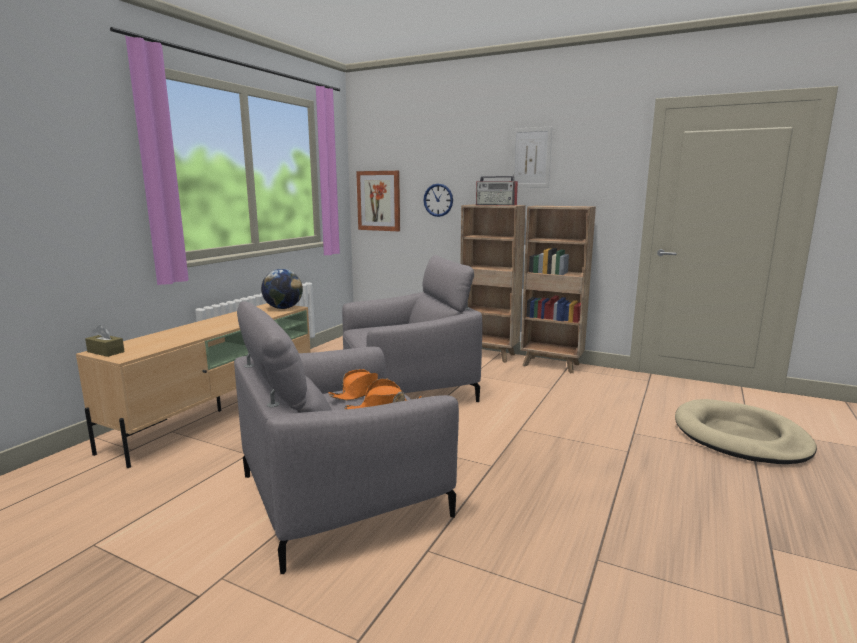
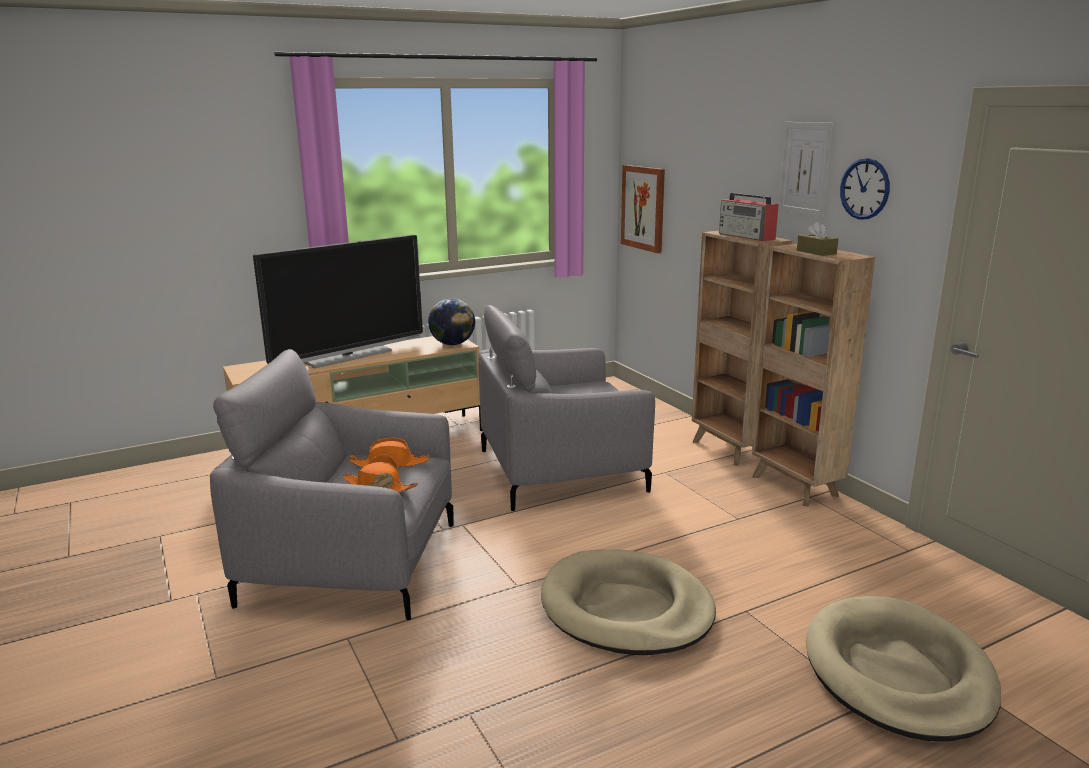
camera: 35 degrees right, 5 degrees up
(106, 352) = (242, 369): brown tissue box -> brown tissue box (816, 252)
(204, 327) = (348, 356): none -> television
(407, 389) = (562, 470): grey armchair -> grey armchair turned 150 degrees clockwise
(438, 200) = (701, 216): wall clock -> wall clock (864, 189)
(575, 454) = (626, 608): none -> beige dog bed

